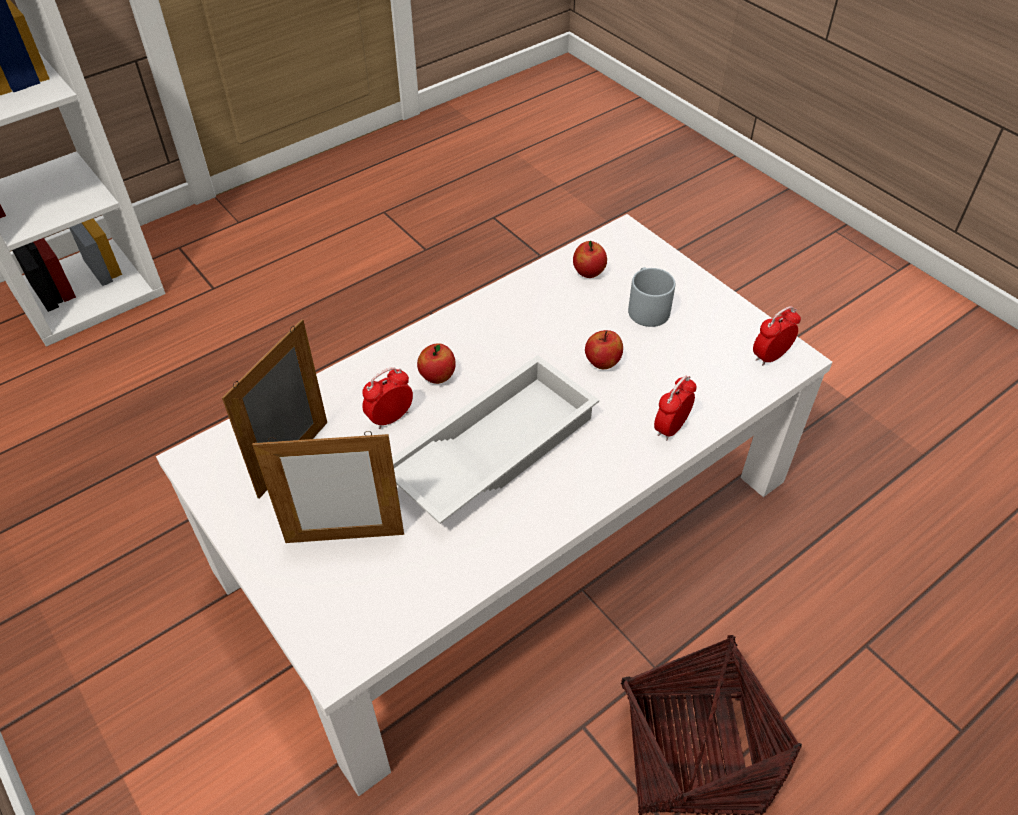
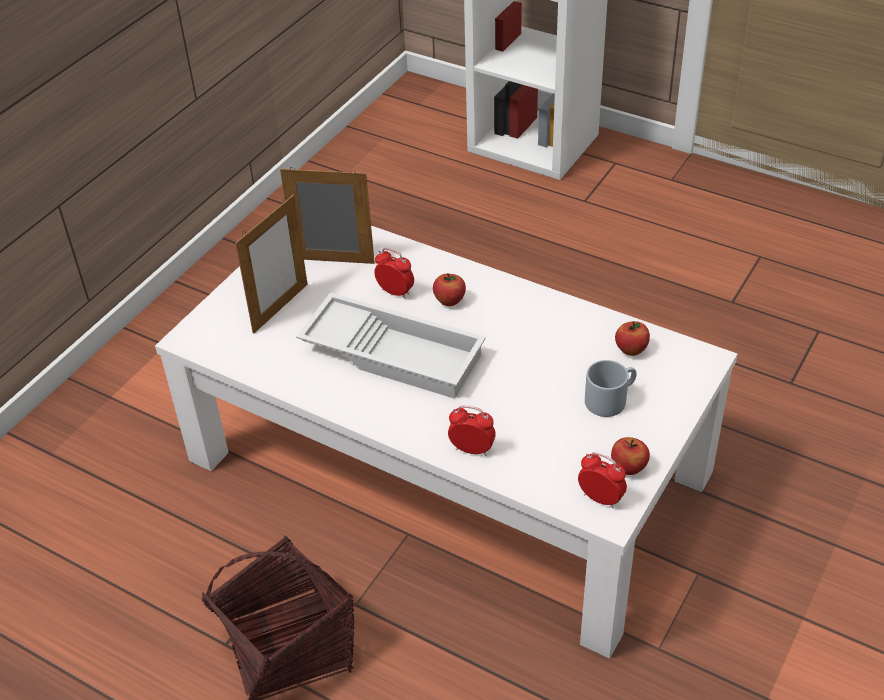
camera: 70 degrees right, 5 degrees down
(345, 537) = (280, 308): picture frame -> picture frame turned 120 degrees counterclockwise
(602, 363) = (522, 388): apple -> apple (628, 468)

